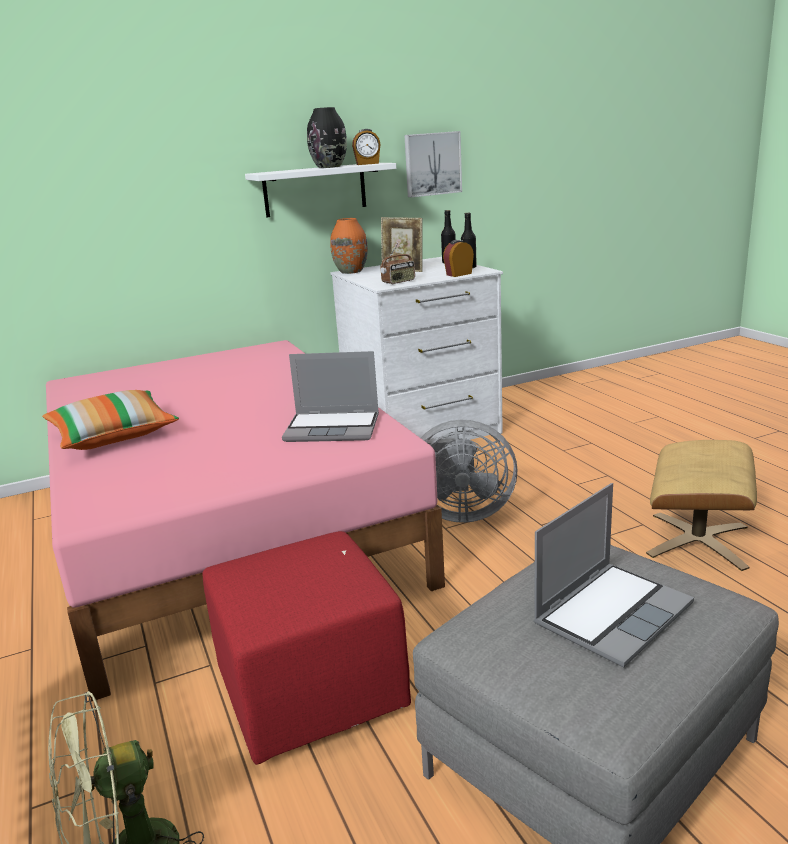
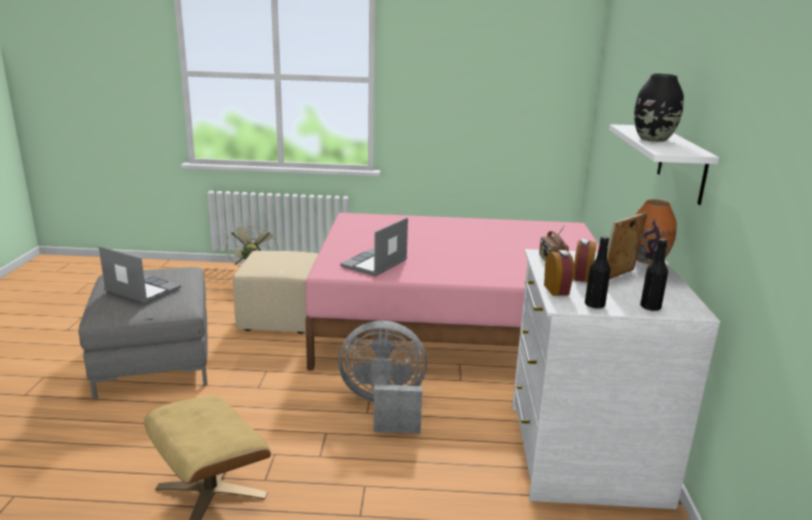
camera: 115 degrees right, 0 degrees up
(113, 436) = (443, 226): pillow -> none
(313, 690) = (281, 319): red ottoman -> beige ottoman
(367, 164) = (668, 149): alarm clock -> alarm clock (582, 277)
(432, 164) = (756, 187): picture -> none
(459, 513) = (384, 407): grey fan -> grey fan turned 60 degrees clockwise
(612, 613) = (141, 290): laptop -> laptop turned 135 degrees clockwise

